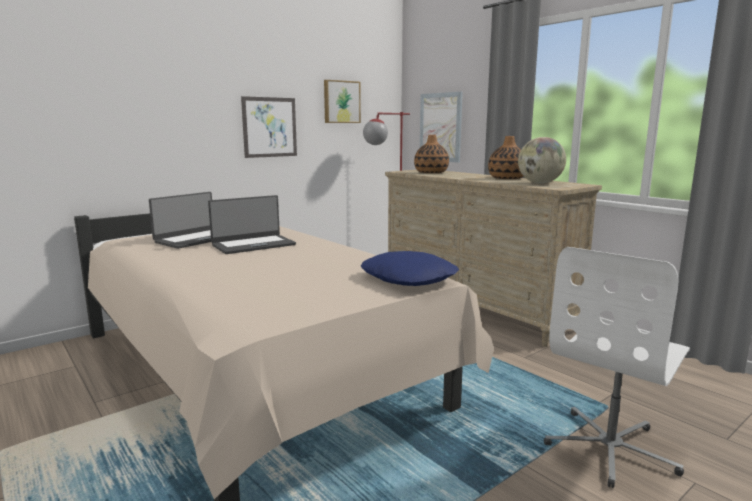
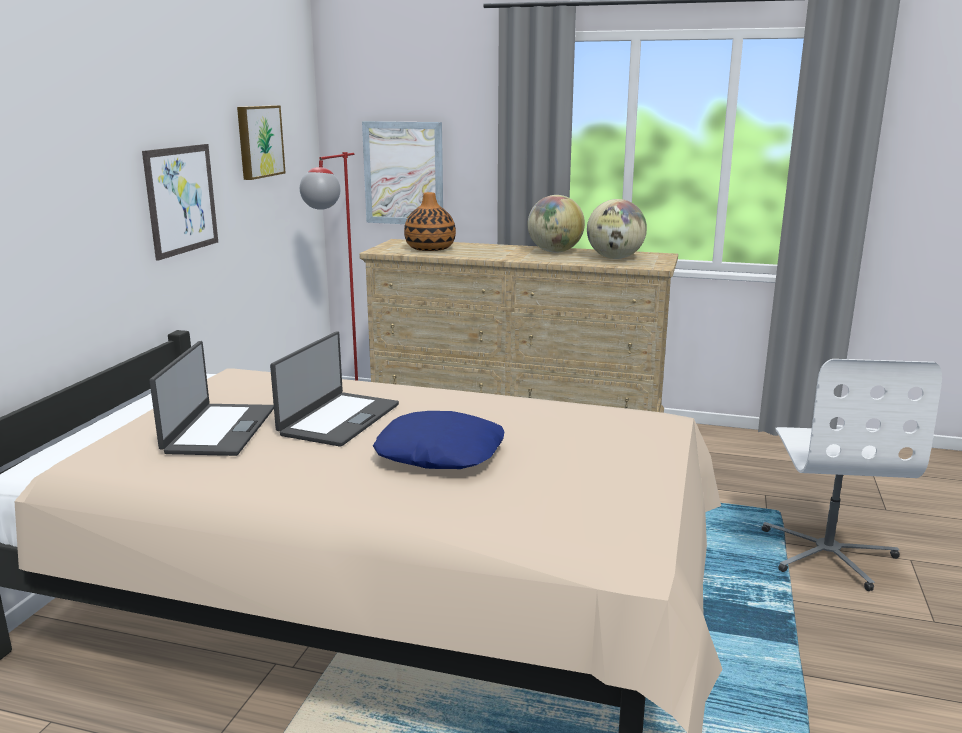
camera: 35 degrees left, 5 degrees up
(409, 278) = (640, 424): blue pillow -> blue pillow (440, 453)
(507, 178) = (554, 252): vase -> globe

